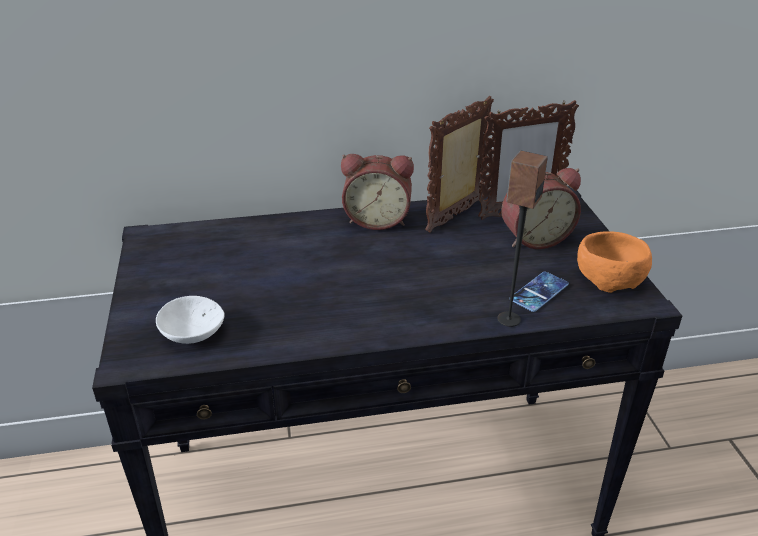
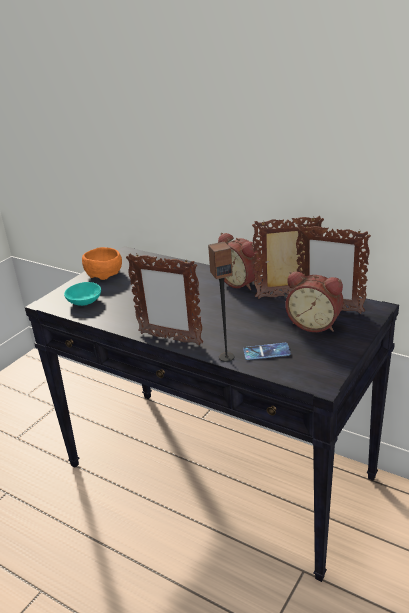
camera: 45 degrees right, 5 degrees down
(190, 333) = (83, 301): white bowl -> turquoise bowl
(406, 329) = (170, 338): none -> picture frame
(608, 277) = (322, 362): orange bowl -> orange bowl (104, 273)

